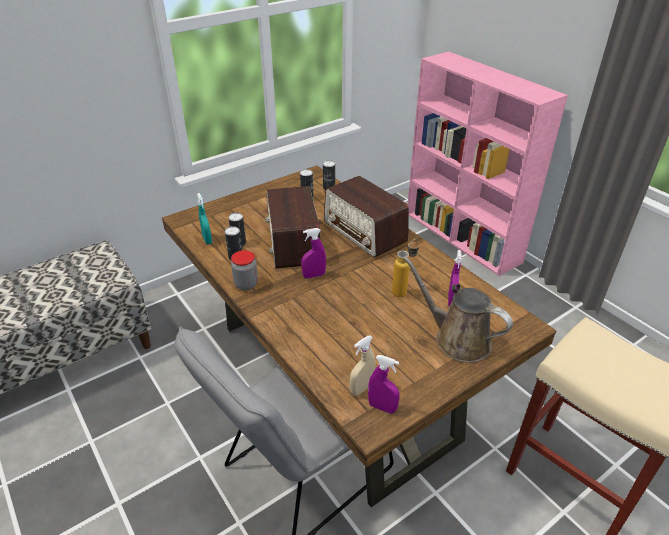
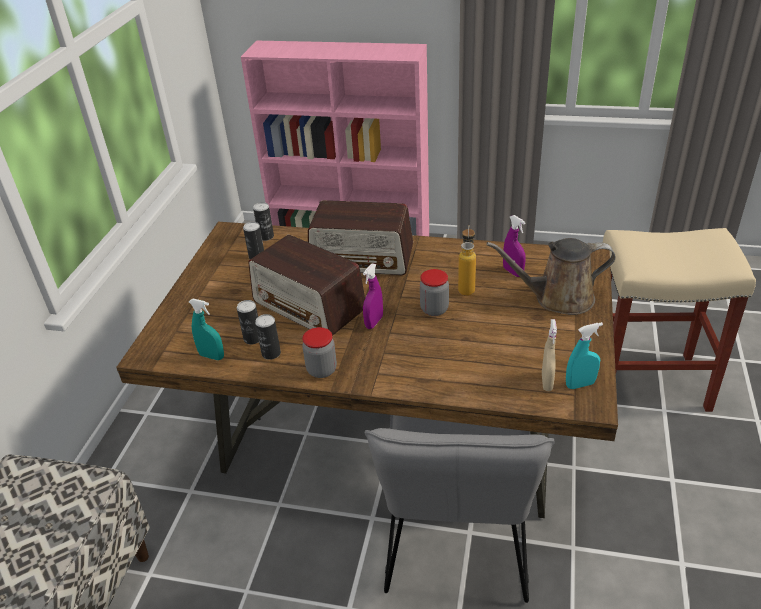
camera: 40 degrees left, 0 degrees up
(361, 291) = (434, 309): none -> jar
(382, 407) = (580, 384): purple spray bottle -> turquoise spray bottle

